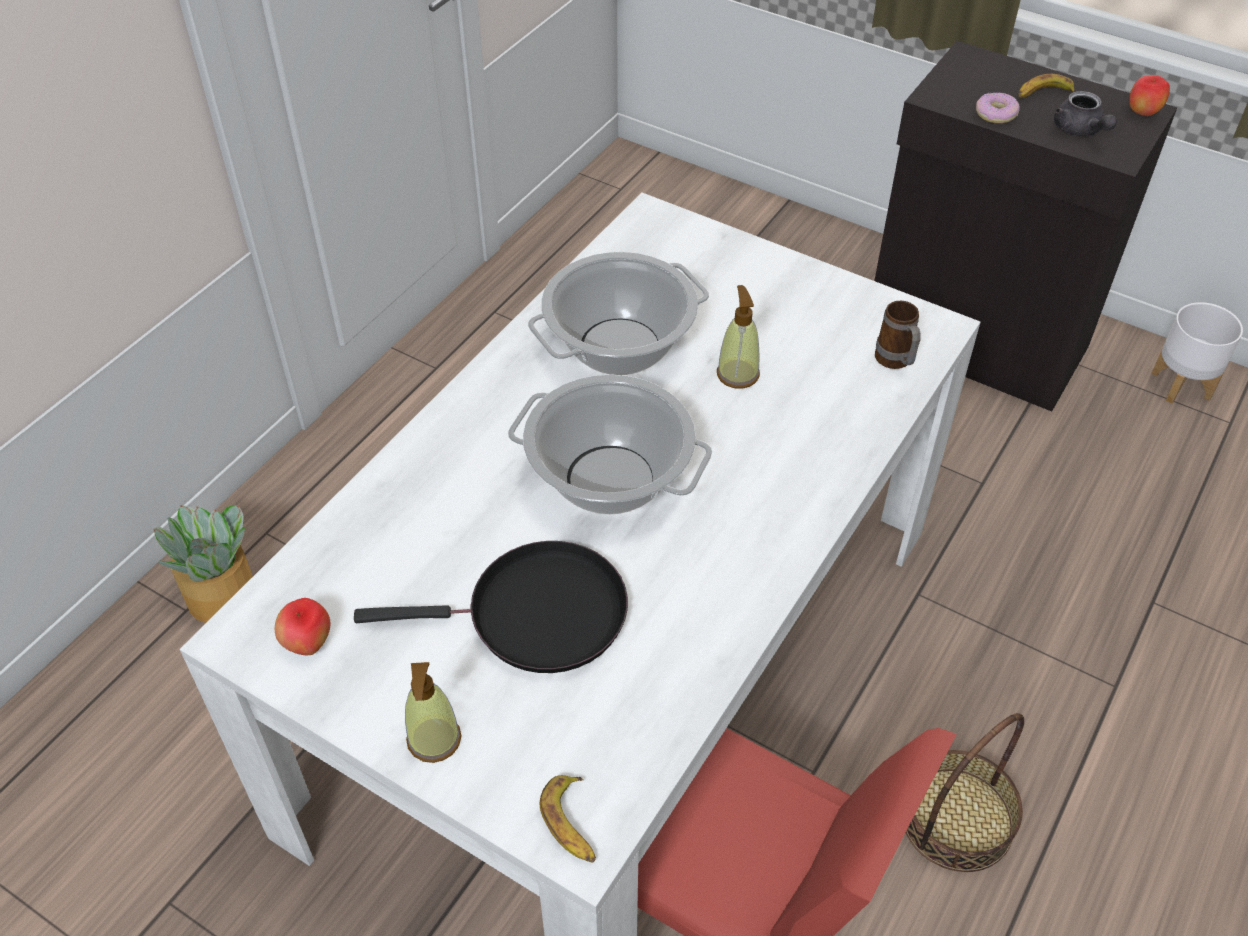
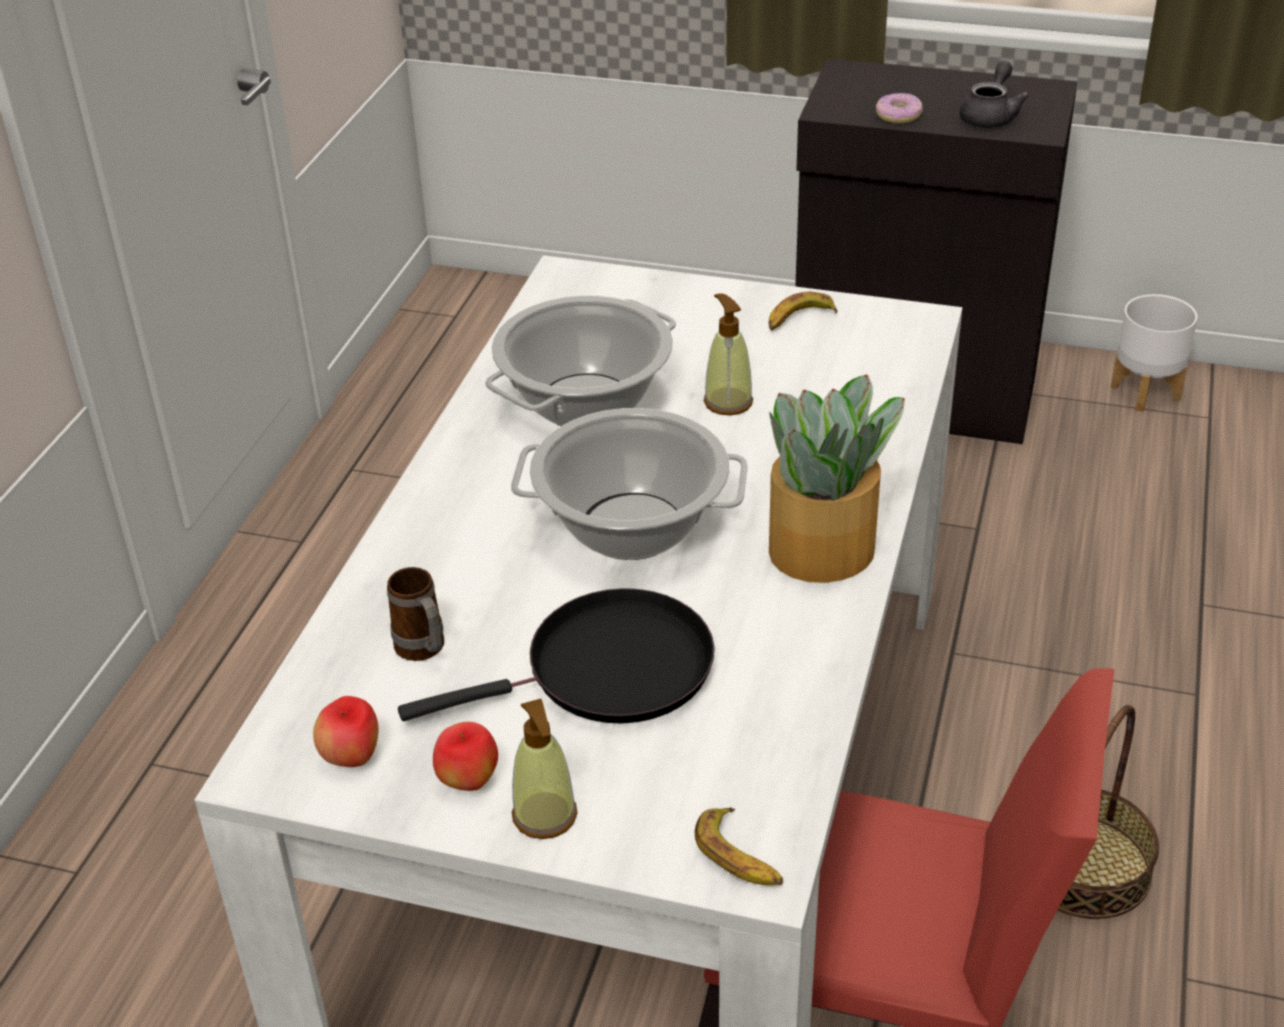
camera: 15 degrees left, 10 degrees down
(224, 598) = (122, 847): potted plant -> potted plant (824, 550)
(895, 362) = (892, 359): mug -> mug (424, 651)
(1043, 94) = (938, 91): banana -> banana (799, 319)
(1080, 131) = (990, 116): grey teapot -> grey teapot turned 120 degrees counterclockwise
(1142, 112) = (1045, 91): apple -> apple (468, 781)

